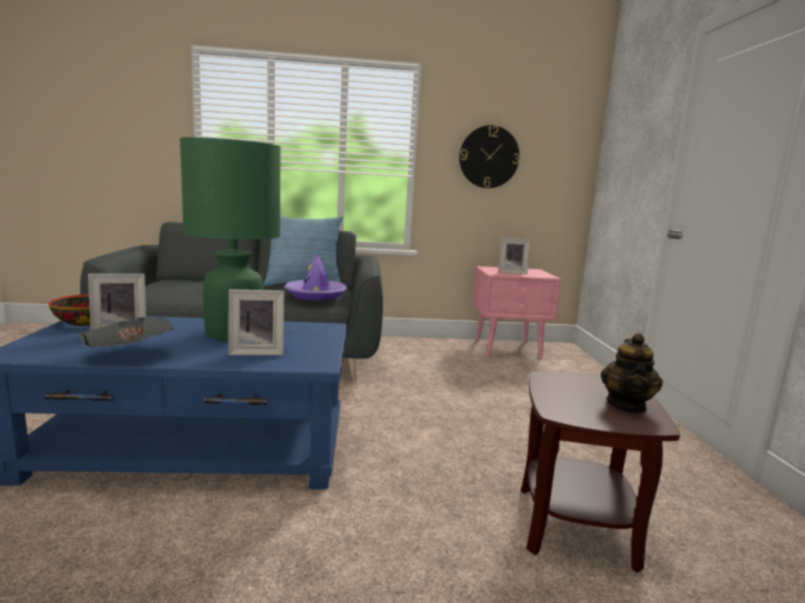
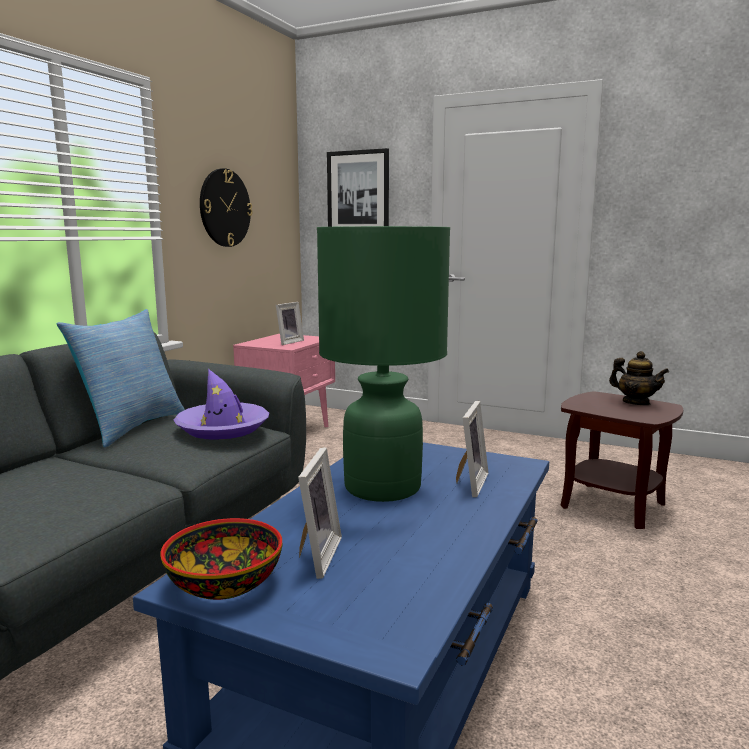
camera: 60 degrees left, 0 degrees up
(129, 355) = (450, 551): newspaper -> none
(631, 142) = (358, 193): none -> picture

